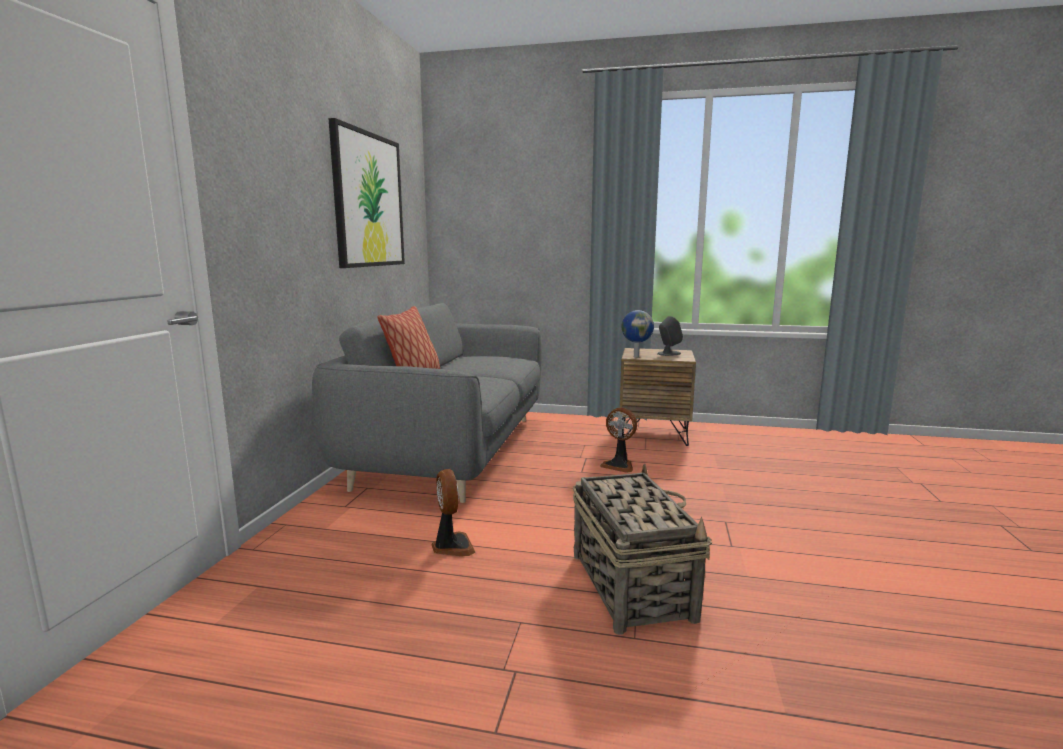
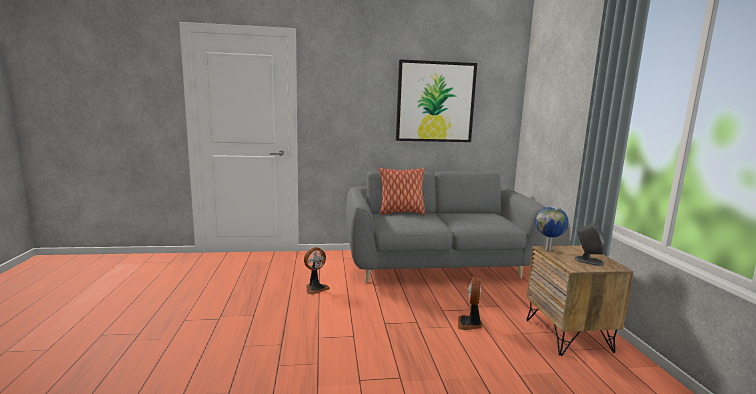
camera: 70 degrees right, 0 degrees up
(631, 584) = (294, 341): basket -> none

